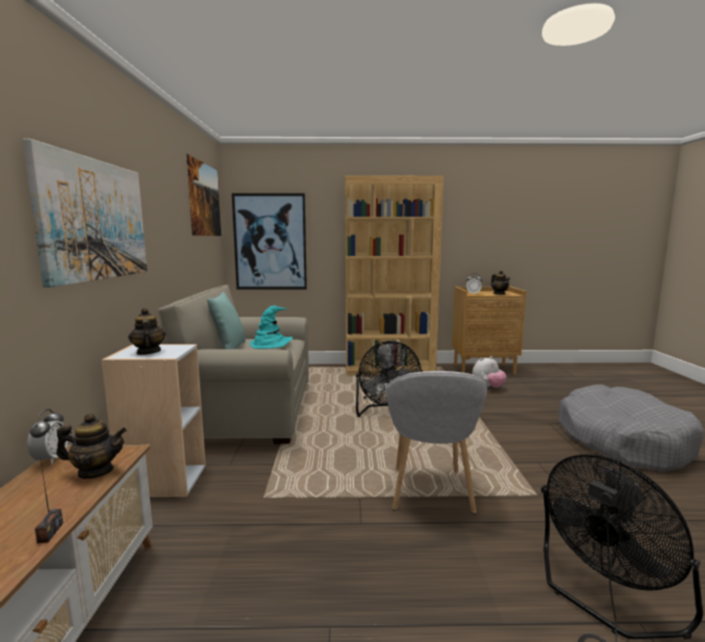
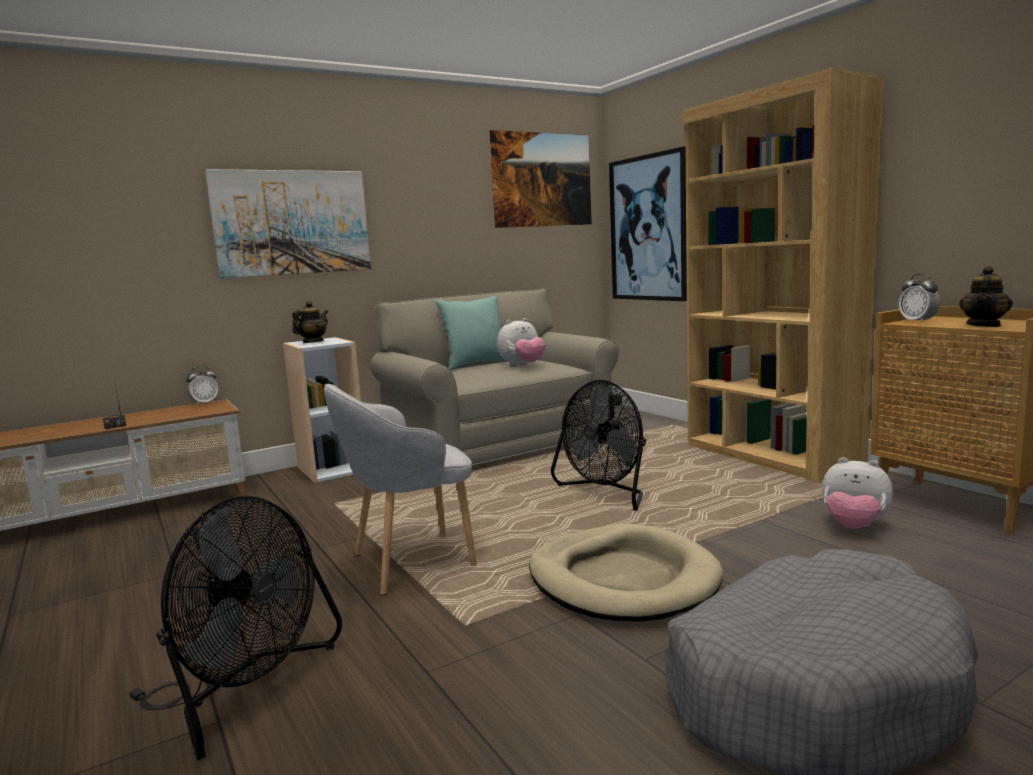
camera: 60 degrees right, 0 degrees up
(96, 471) = (191, 413): teapot -> none
(271, 343) = (522, 366): turquoise hat -> plush toy
(506, 441) = (623, 580): none -> beige dog bed

